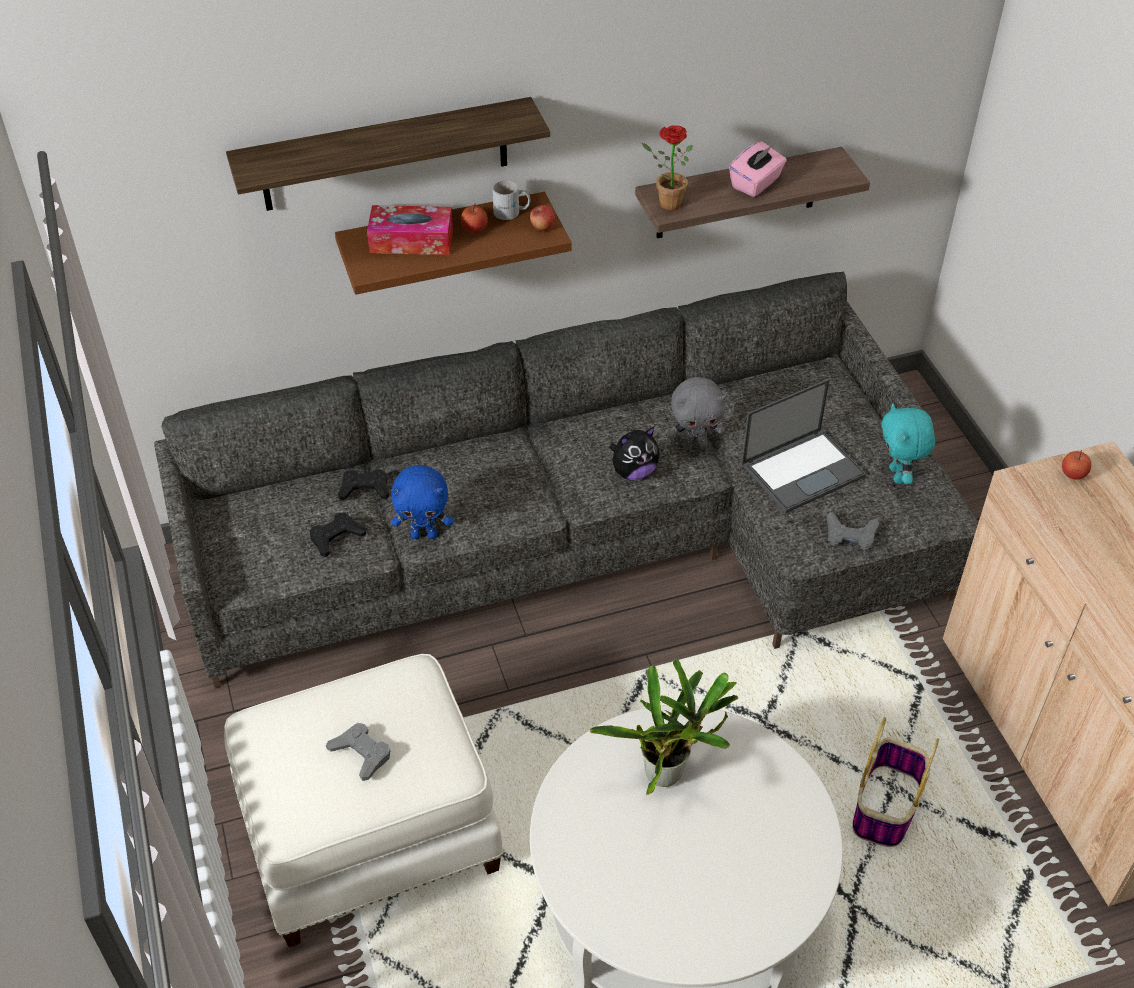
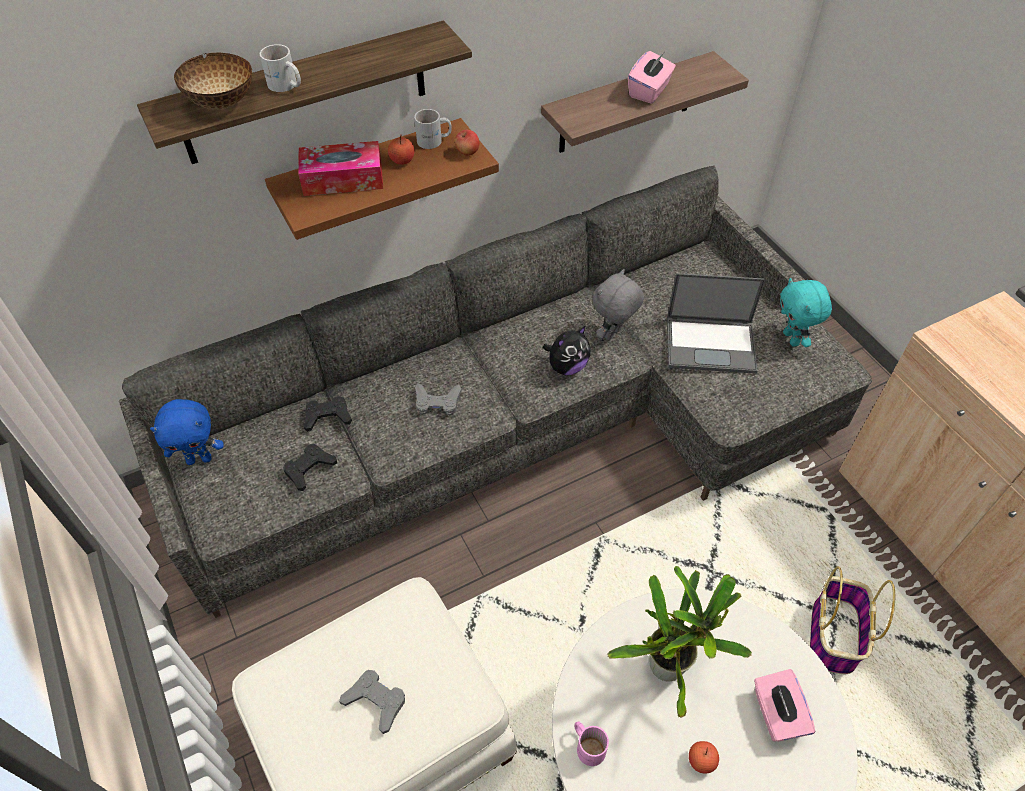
camera: 10 degrees left, 5 degrees up
(304, 158) = (223, 103): none -> bowl
(365, 148) = (285, 86): none -> white mug
(424, 534) = (391, 453): blue plush toy -> blue plush toy (200, 459)
(565, 830) = (588, 745): none -> pink mug
(665, 203) = (573, 118): potted plant -> none
(694, 445) = (613, 334): grey plush toy -> grey plush toy turned 150 degrees clockwise
(766, 833) = (776, 714): none -> pink tissue box
(803, 469) = (711, 344): laptop -> laptop turned 45 degrees clockwise
(850, 535) = (768, 400): grey game controller -> grey game controller (437, 402)
(1073, 474) = (982, 326): apple -> apple (701, 761)

